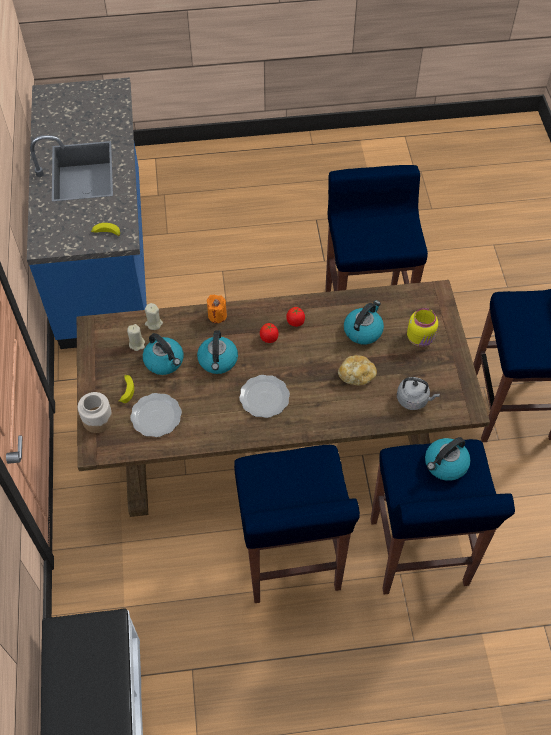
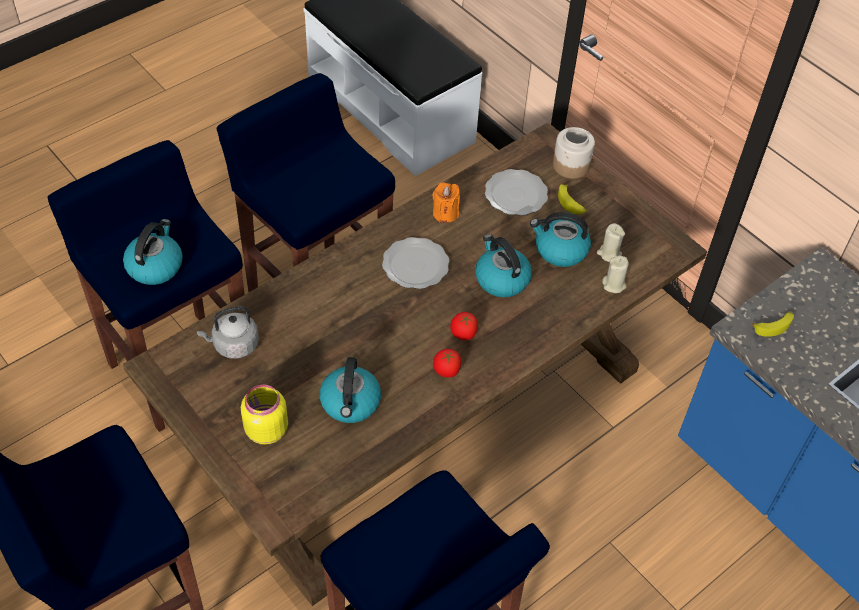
camera: 145 degrees right, 5 degrees down
(217, 315) = (550, 331): orange candle -> orange candle (445, 213)
(356, 375) = (323, 341): bread -> none

